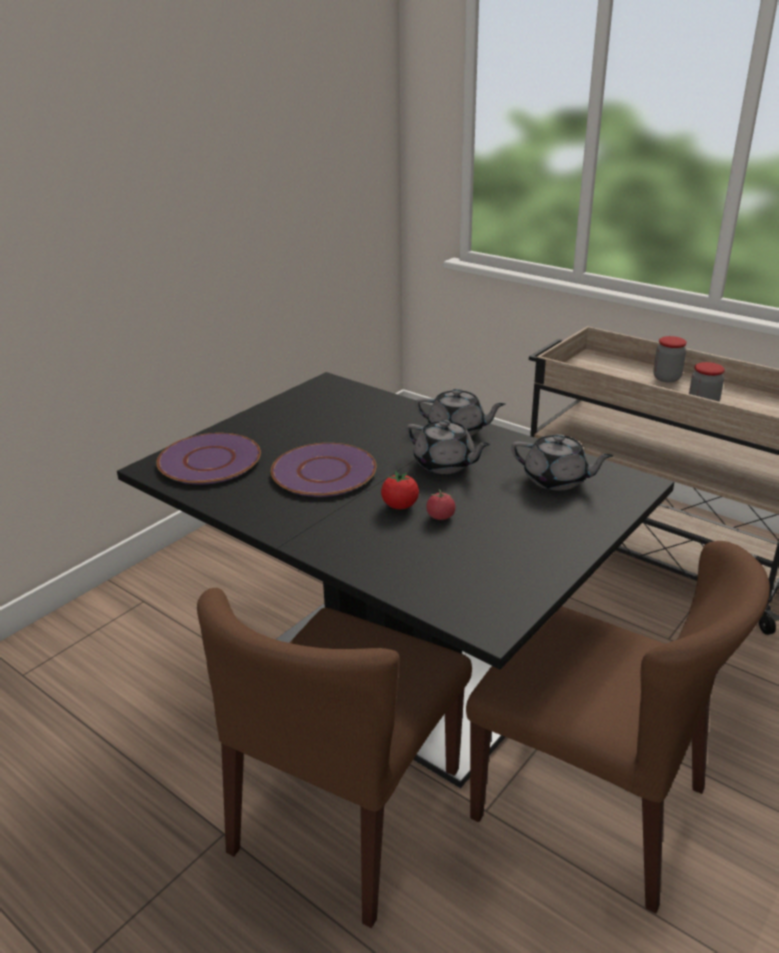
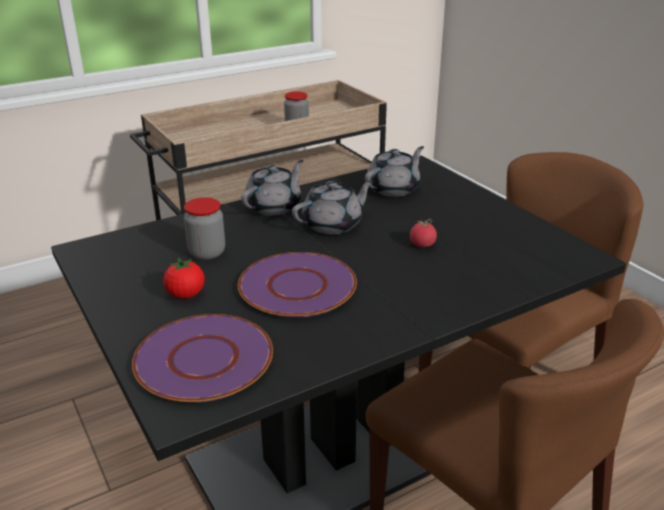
camera: 70 degrees left, 0 degrees up
(400, 506) = (393, 259): tomato -> tomato (186, 295)
(666, 378) = (239, 125): jar -> jar (207, 253)

